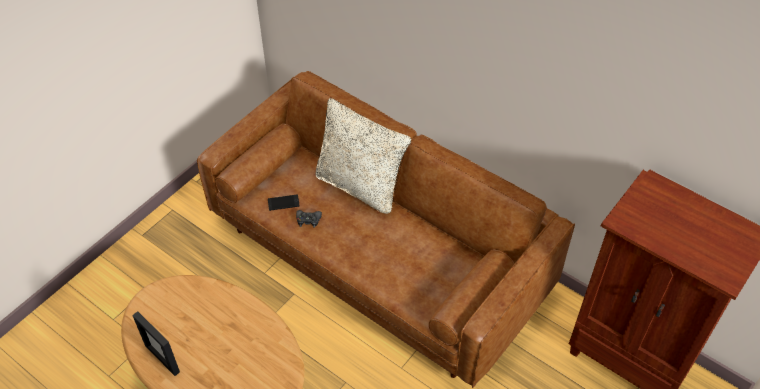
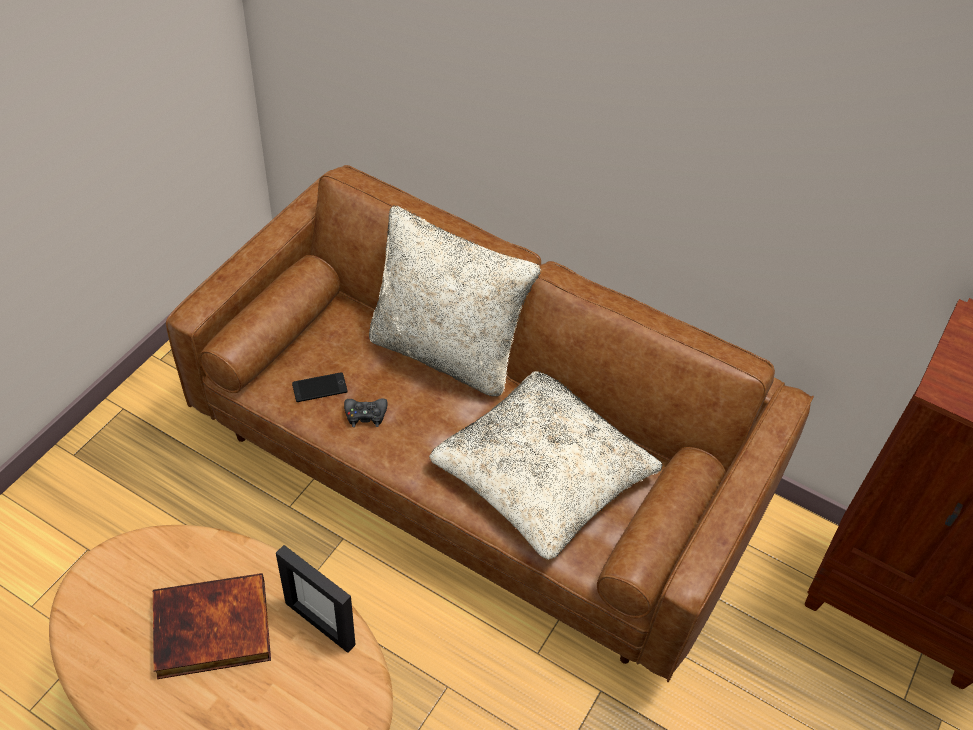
camera: 10 degrees left, 0 degrees up
(163, 358) = (132, 684): picture frame -> picture frame (321, 622)
(208, 333) = (211, 631): none -> book
(408, 261) = (543, 475): none -> beige pillow

